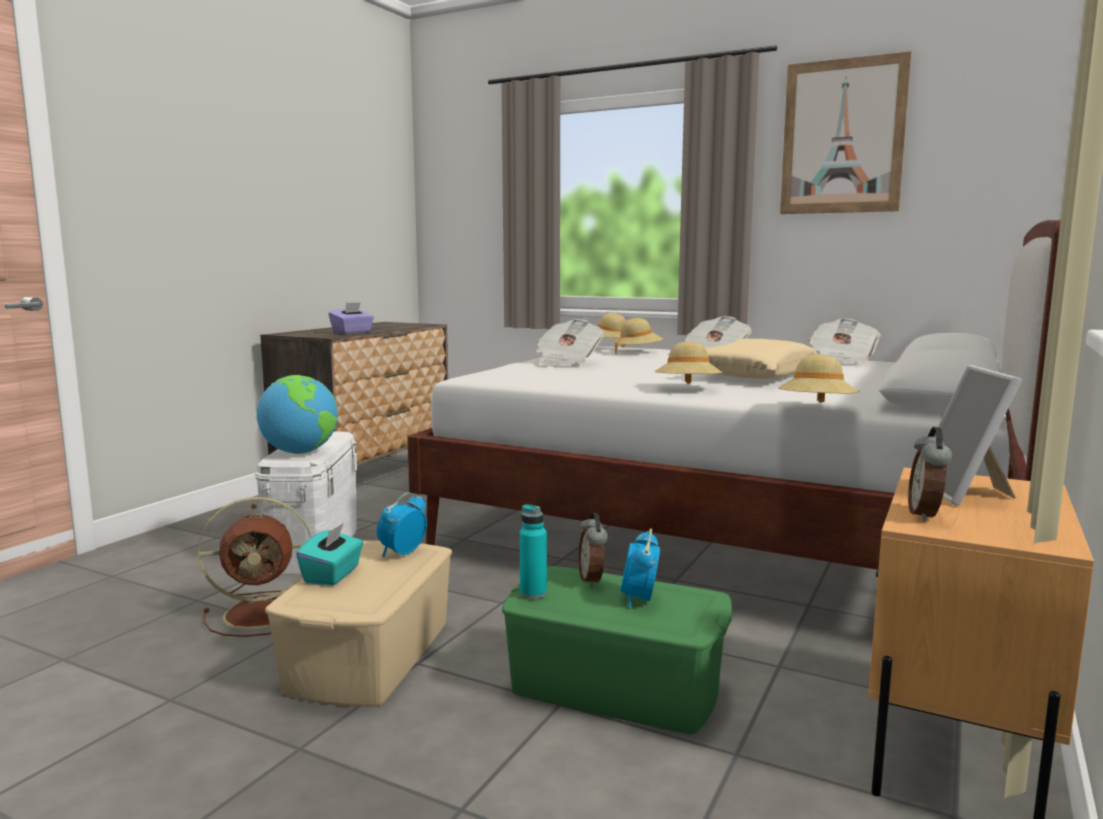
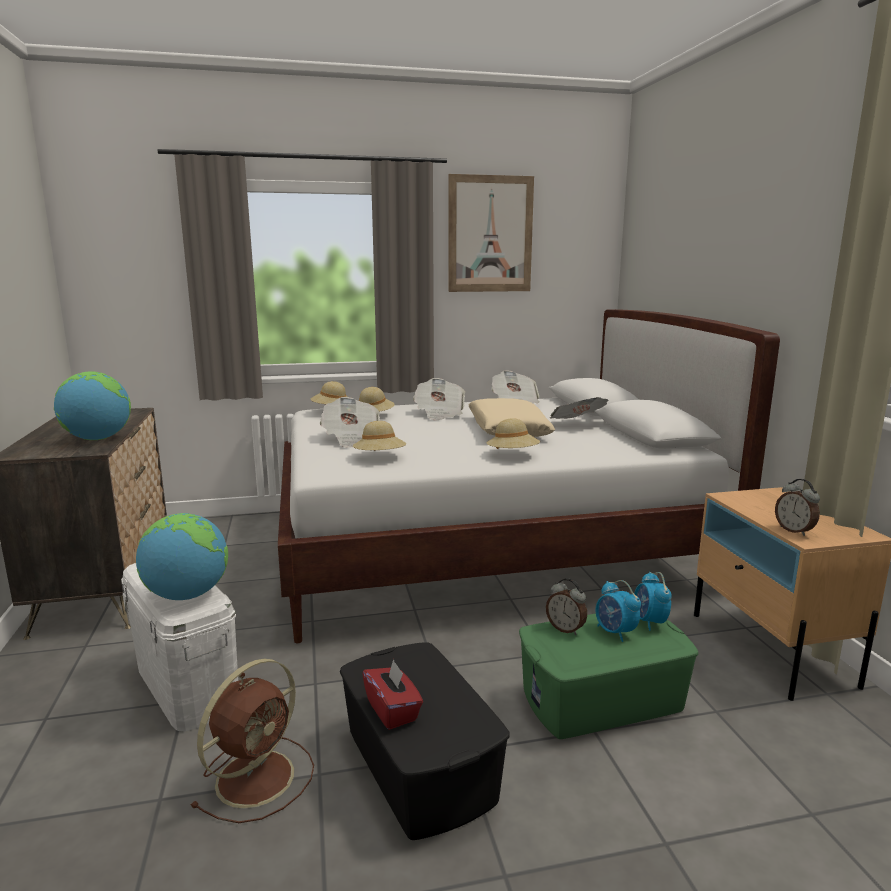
camera: 40 degrees left, 5 degrees up
(332, 575) = (393, 710): turquoise tissue box -> red tissue box
(352, 332) = (97, 439): purple tissue box -> globe
(369, 656) = (418, 765): beige storage box -> black storage box
(402, 553) = (404, 663): alarm clock -> alarm clock (649, 622)
(533, 593) = (556, 657): turquoise bottle -> none
(817, 409) = (627, 460): beige hat -> beige hat (380, 457)
(862, 381) = (577, 424): none -> newspaper
(965, 493) = (769, 507): picture frame -> none

